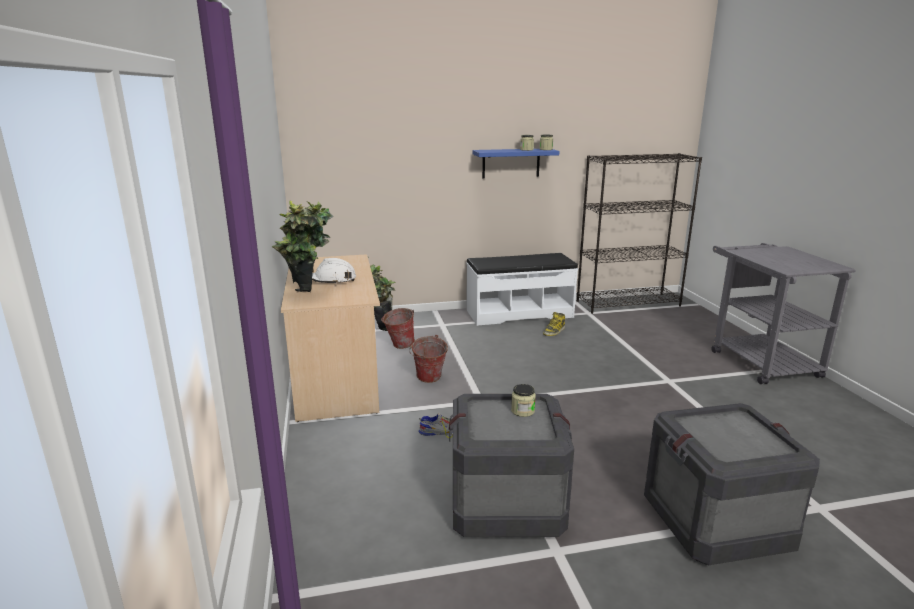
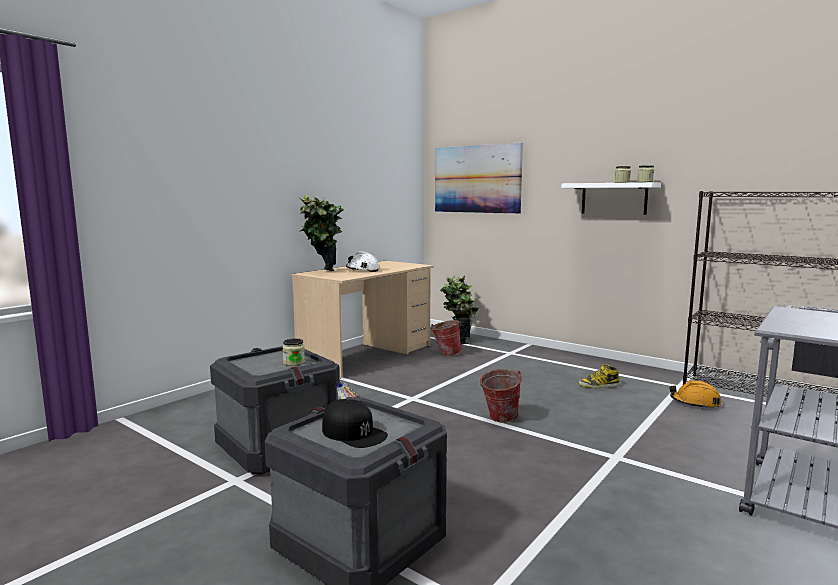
camera: 50 degrees right, 10 degrees down
(361, 146) = (477, 179): none -> picture
(428, 380) = (412, 376): bucket -> bucket (499, 419)
(511, 163) = (614, 198): blue shelf -> white shelf
(519, 313) = (600, 365): white bench -> none
(618, 323) = (695, 403): none -> orange hard hat
(739, 438) = (354, 433): none -> black cap

